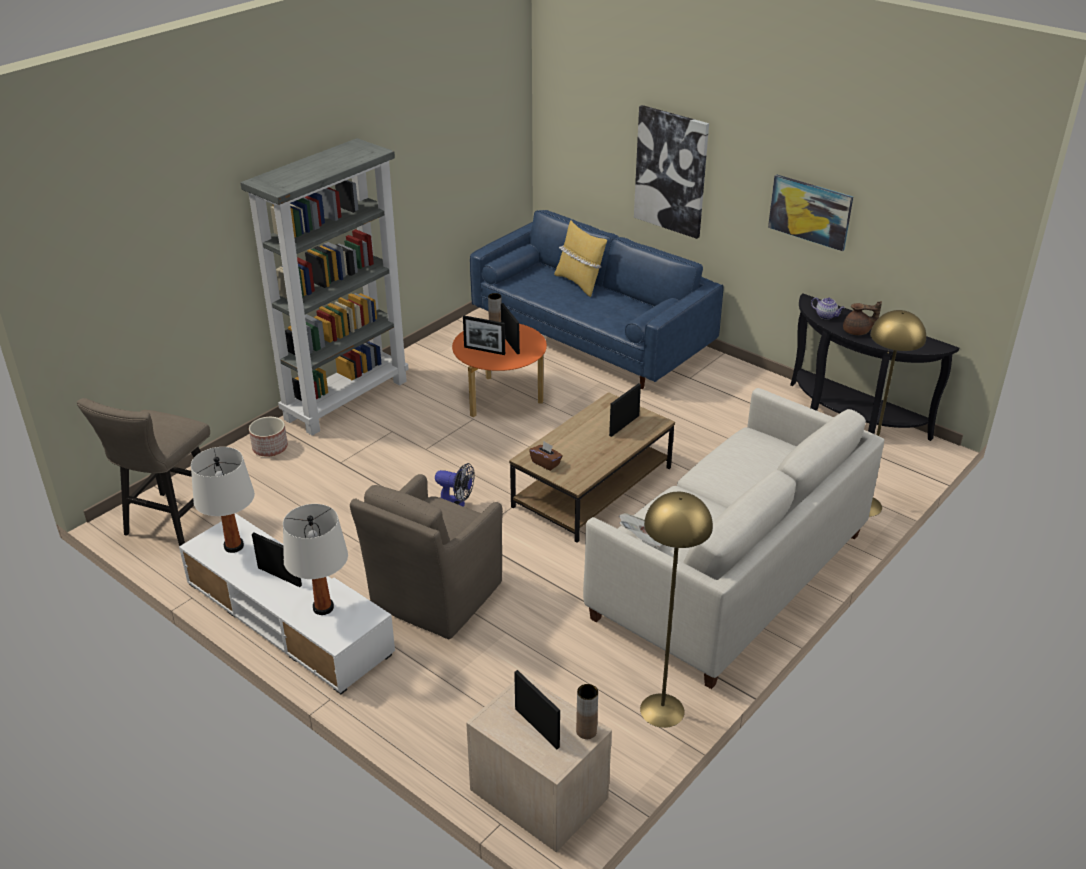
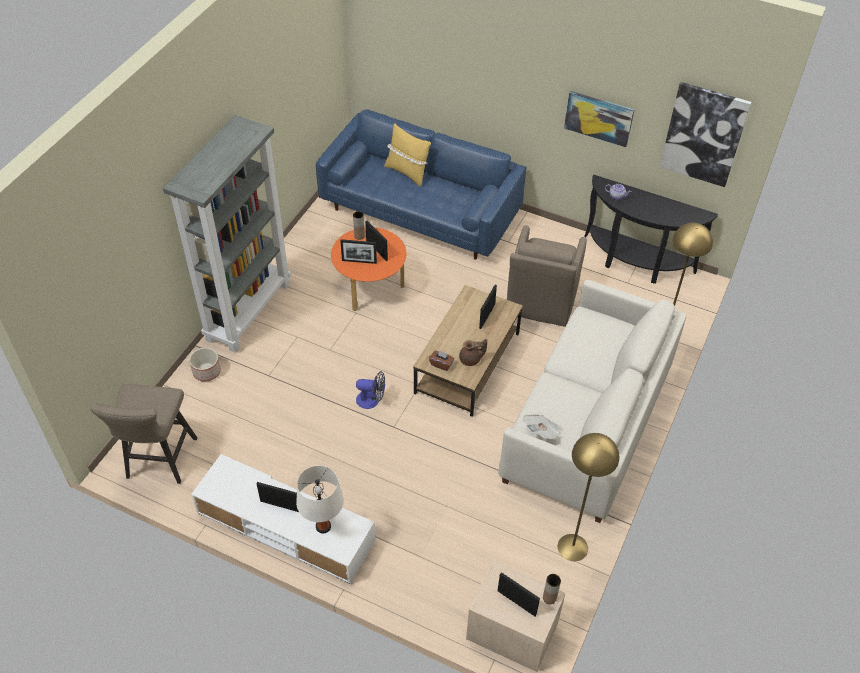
camera: 15 degrees left, 15 degrees up
(234, 546) = (233, 485): white table lamp -> none
(434, 597) = (385, 486): brown armchair -> brown armchair (541, 301)
(671, 171) = (478, 83): picture -> picture (704, 134)
(857, 332) = (643, 210): brown teapot -> brown teapot (471, 359)

